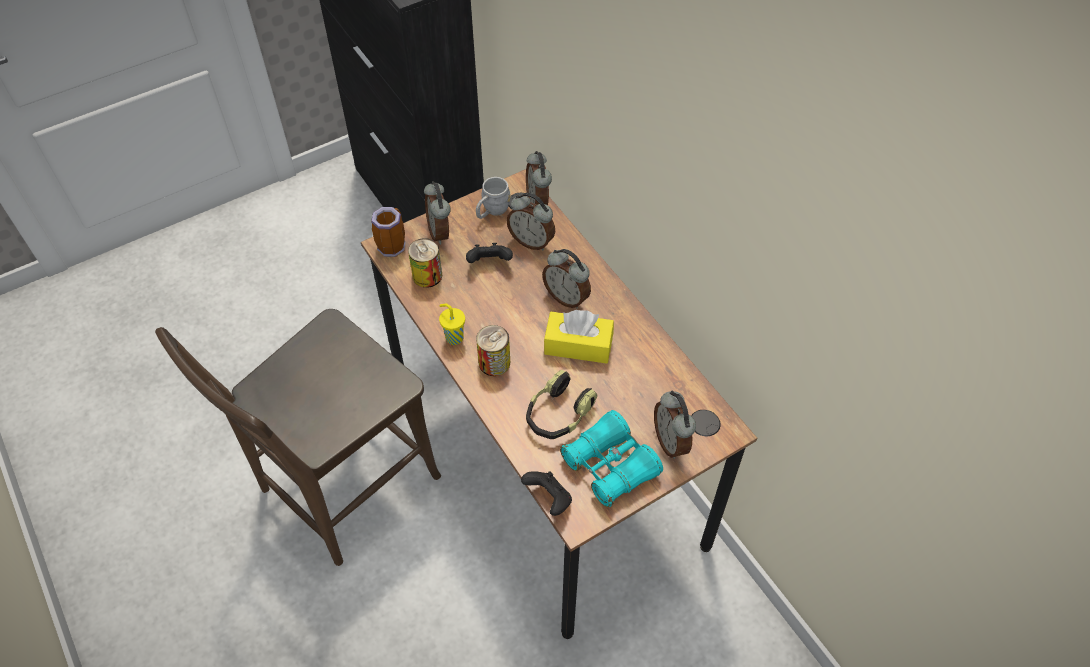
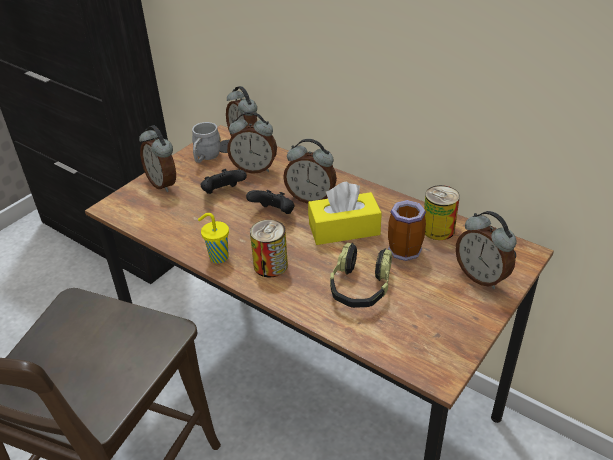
camera: 20 degrees left, 15 degrees down
(392, 244) = (118, 204): mug -> mug (403, 248)
(427, 275) = (166, 217): can -> can (438, 229)
(549, 499) = (397, 364): black game controller -> black game controller (274, 213)
(610, 466) = (439, 315): turquoise binoculars -> none

